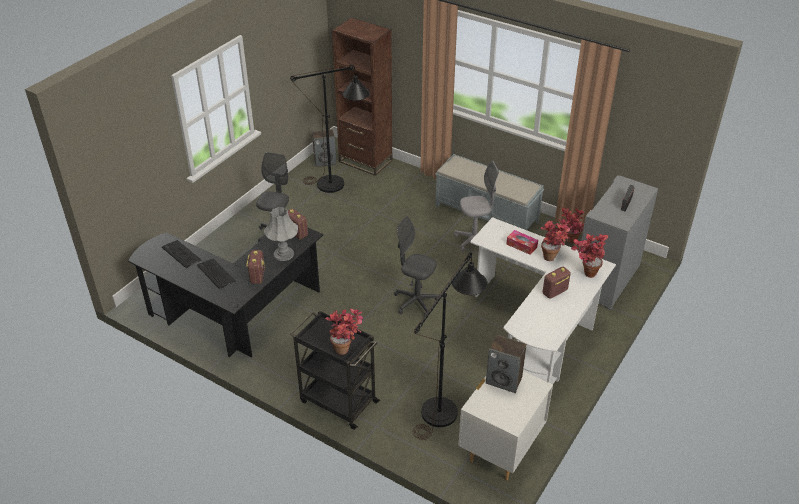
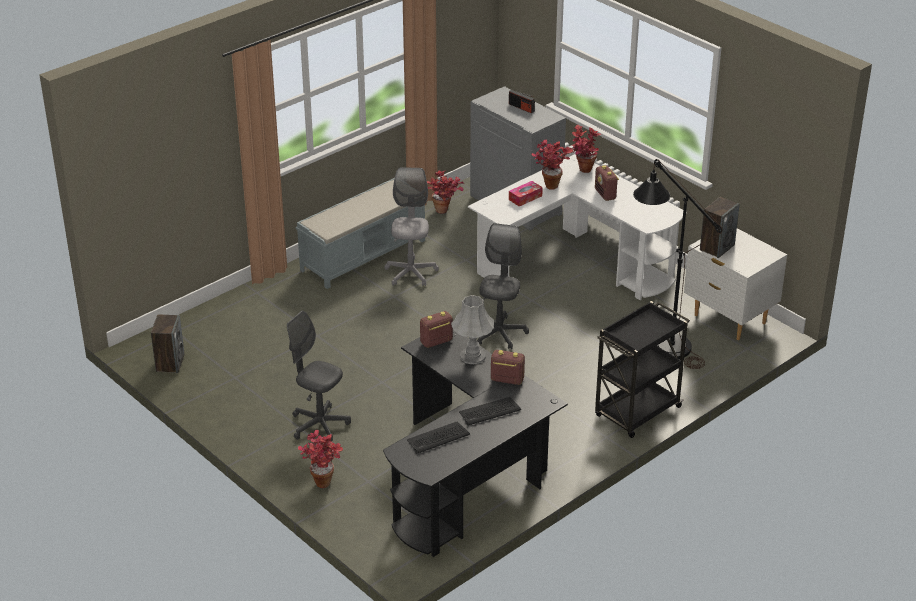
camera: 75 degrees left, 5 degrees down
(338, 186) = (237, 359): black floor lamp -> none
(346, 349) = (659, 324): potted plant -> potted plant (322, 479)
(365, 161) = (193, 328): brown bookcase -> none
(416, 302) = (499, 334): grey office chair -> grey office chair turned 150 degrees clockwise

